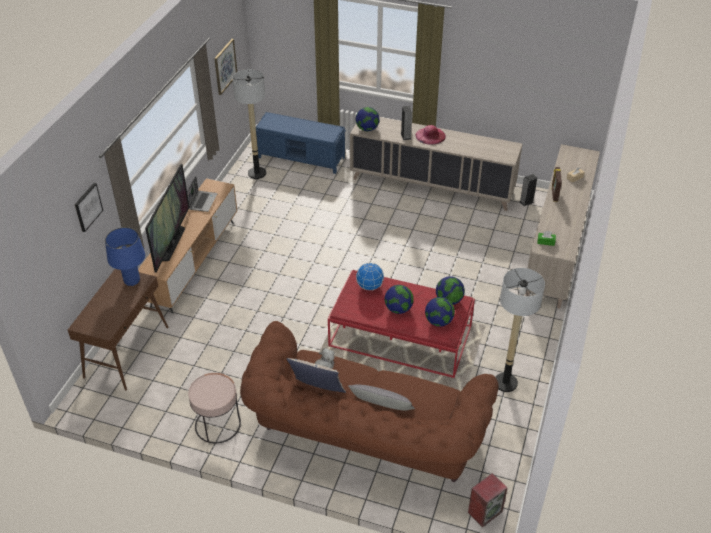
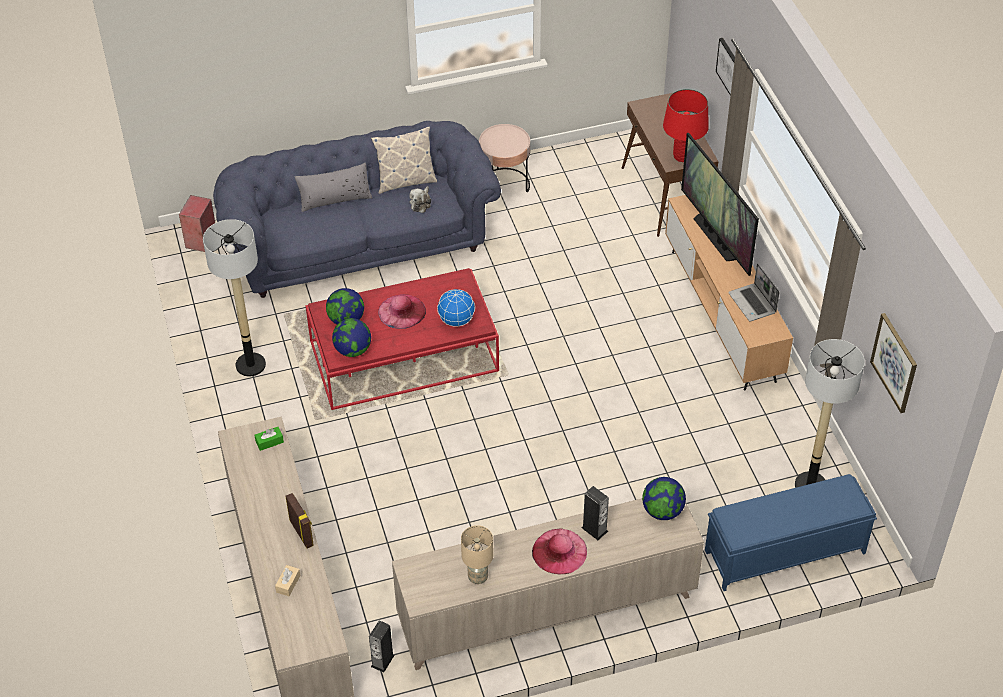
camera: 145 degrees right, 5 degrees up
(132, 281) = (683, 156): blue table lamp -> red table lamp
(364, 438) = (358, 242): brown sofa -> blue sofa
(398, 309) = (402, 311): globe -> pink hat
(478, 142) = (478, 577): none -> beige table lamp

